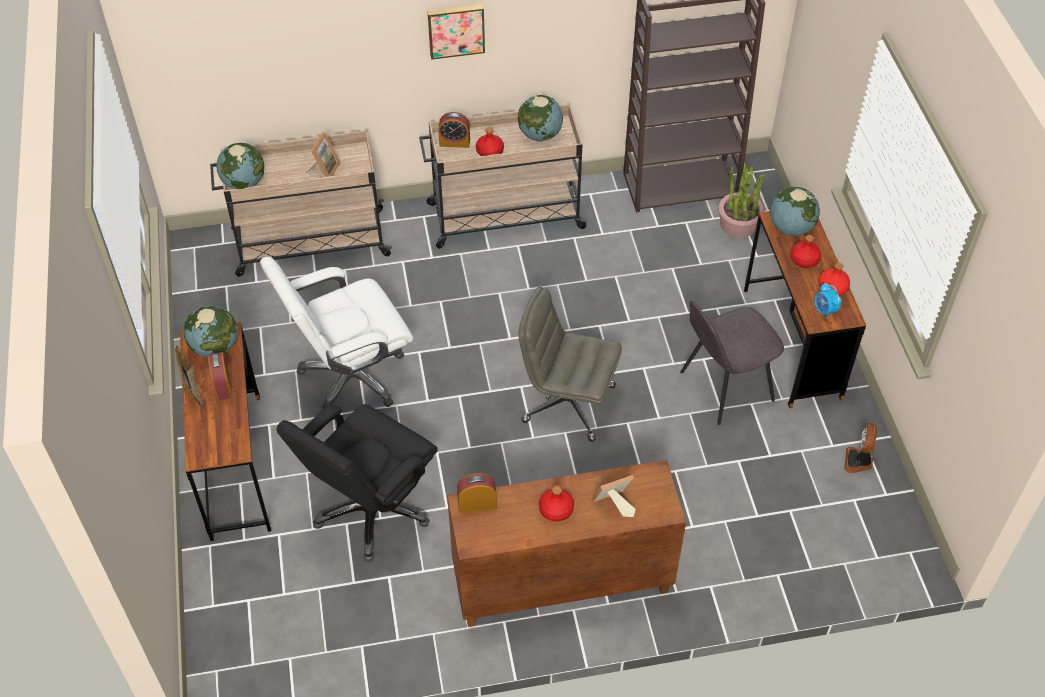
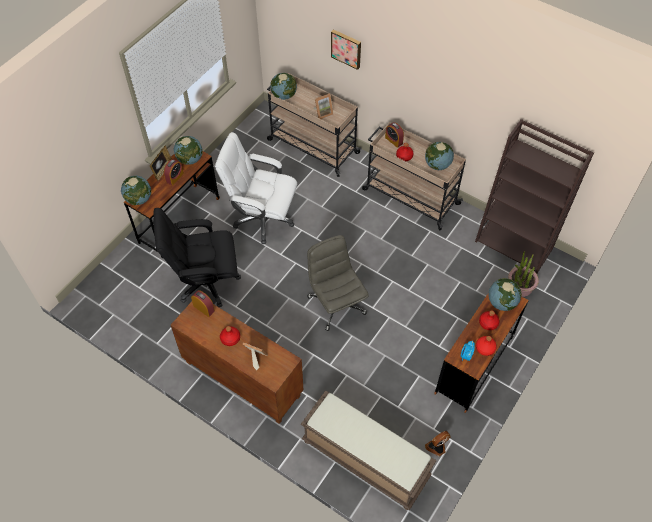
camera: 45 degrees right, 5 degrees up
(205, 450) = (139, 199): none -> globe
(456, 30) = (417, 81): picture -> picture (346, 48)
(724, 387) = (415, 357): grey chair -> none
(804, 543) = (364, 459): none -> brown bench

